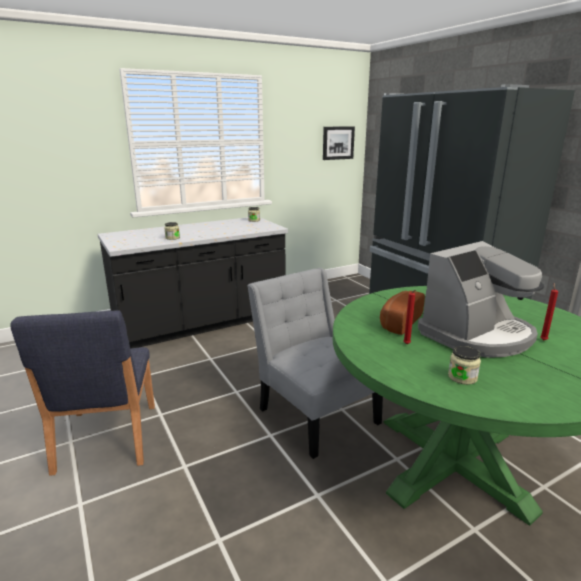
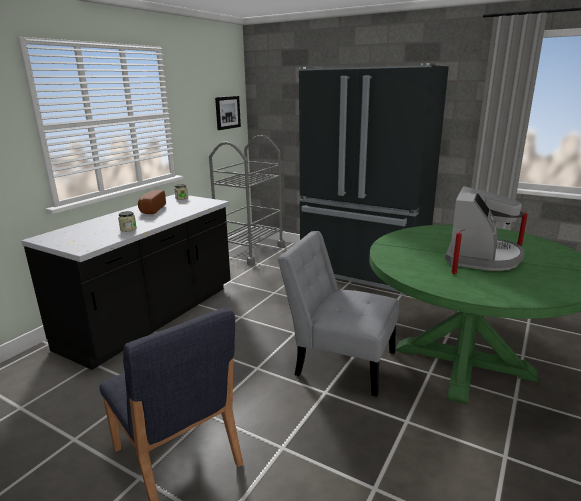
camera: 30 degrees left, 0 degrees up
(339, 287) = (250, 251): none -> grey cart
(398, 322) = (425, 260): bread -> bread (151, 209)
(462, 377) = (515, 286): jar -> none

